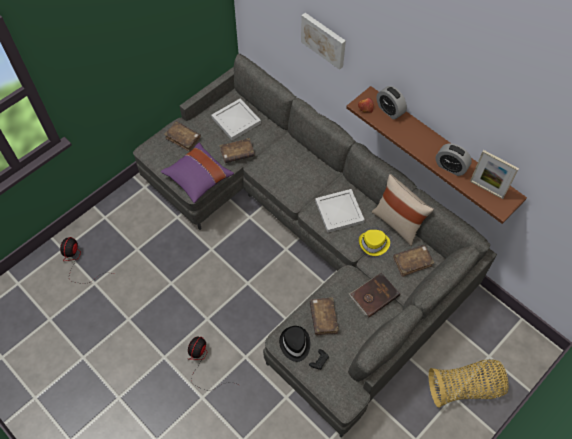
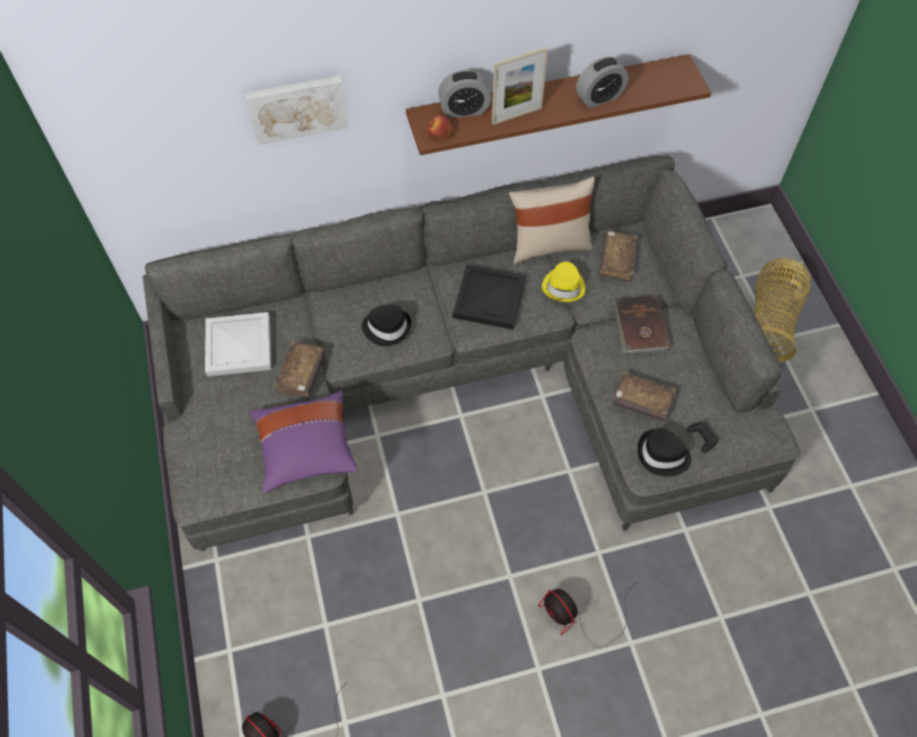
camera: 60 degrees left, 0 degrees up
(183, 138) = (215, 434): brown book -> none
(288, 175) = (387, 327): none -> black hat
(339, 211) = (488, 298): white tray -> black tray
(486, 189) = (655, 82): picture frame -> picture frame (516, 115)

